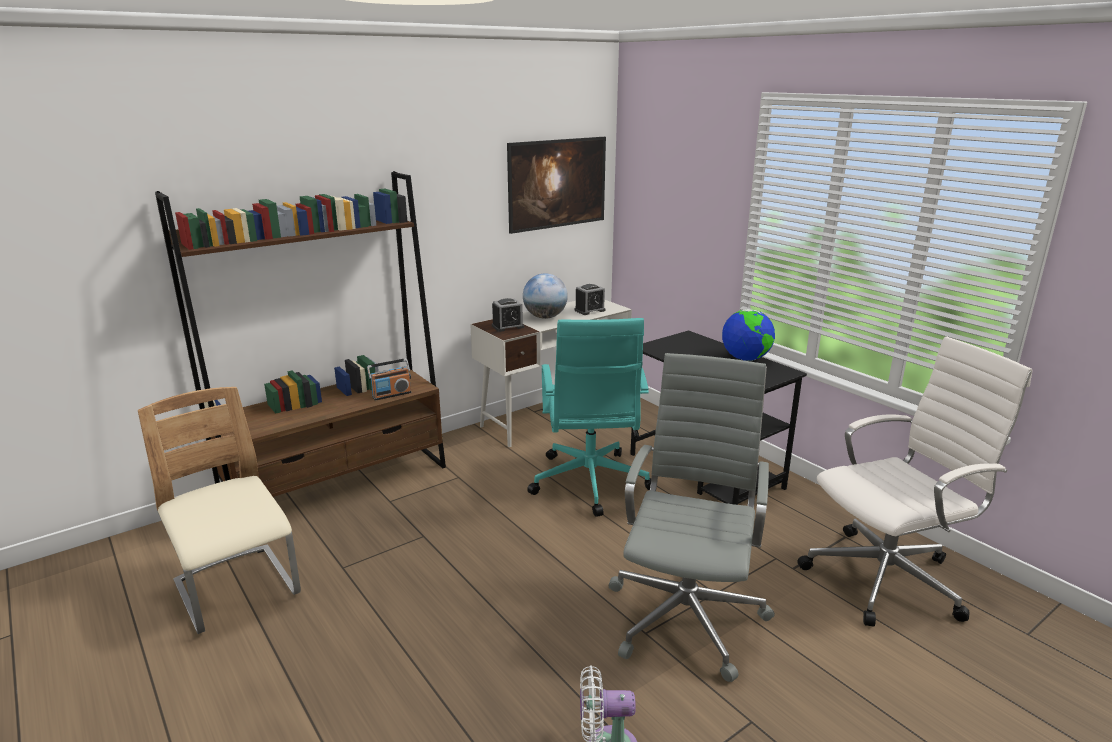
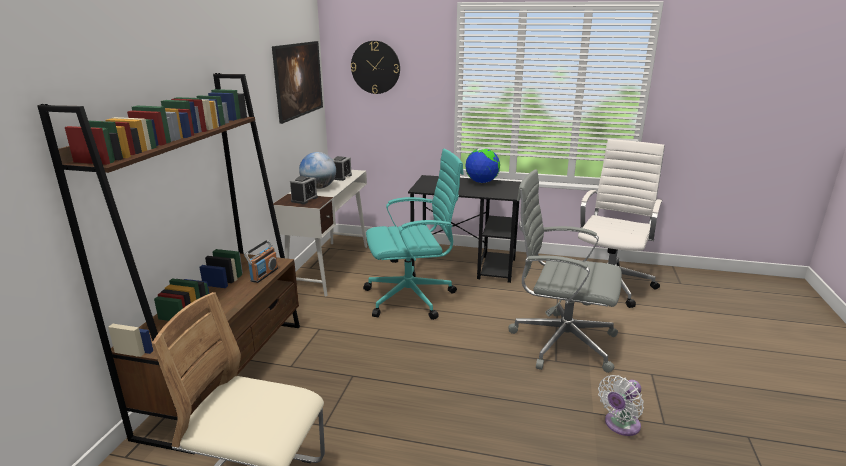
camera: 40 degrees left, 0 degrees up
(590, 484) = (412, 297): turquoise office chair -> turquoise office chair turned 60 degrees counterclockwise
(665, 176) = (375, 67): none -> wall clock
(687, 614) = (560, 341): grey office chair -> grey office chair turned 45 degrees counterclockwise

